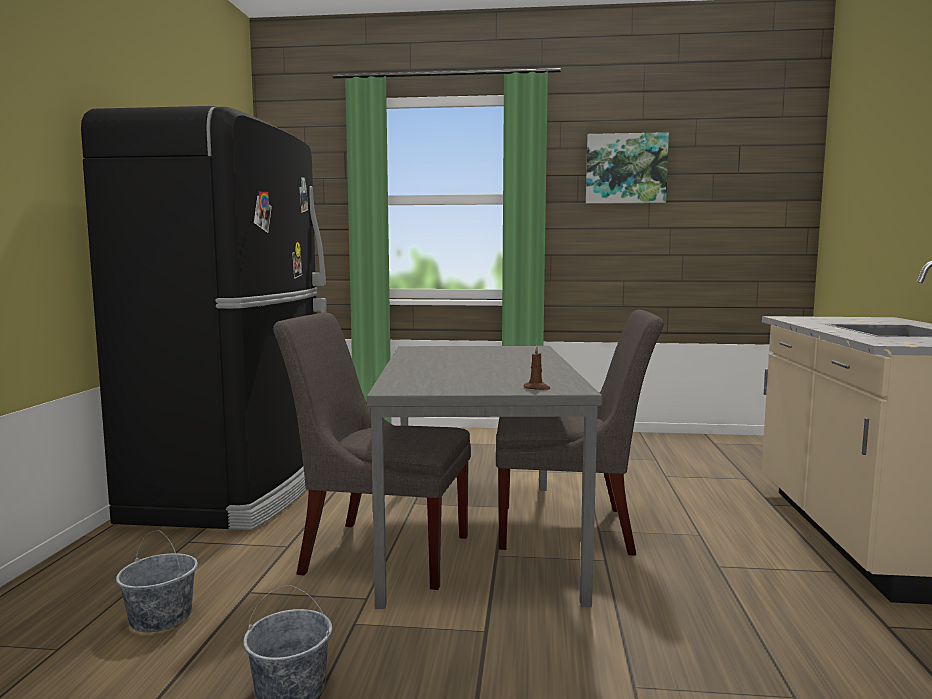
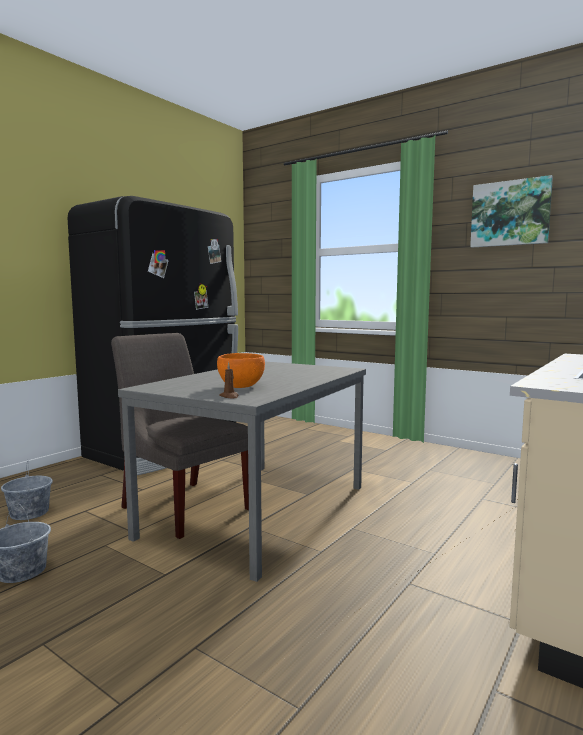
camera: 30 degrees right, 0 degrees up
(503, 376) = (240, 386): none -> orange bowl
(571, 529) = (332, 522): grey chair -> none

